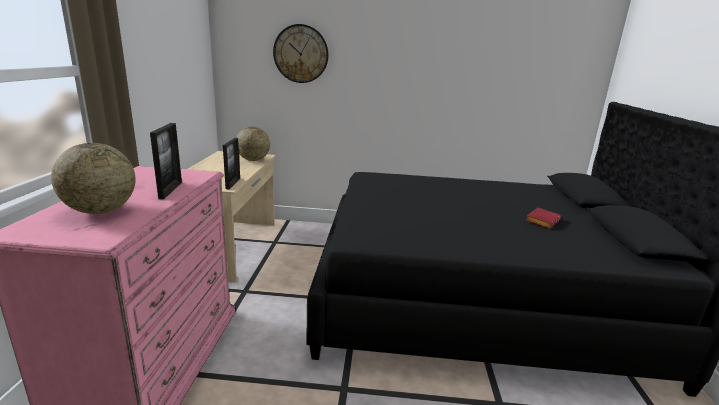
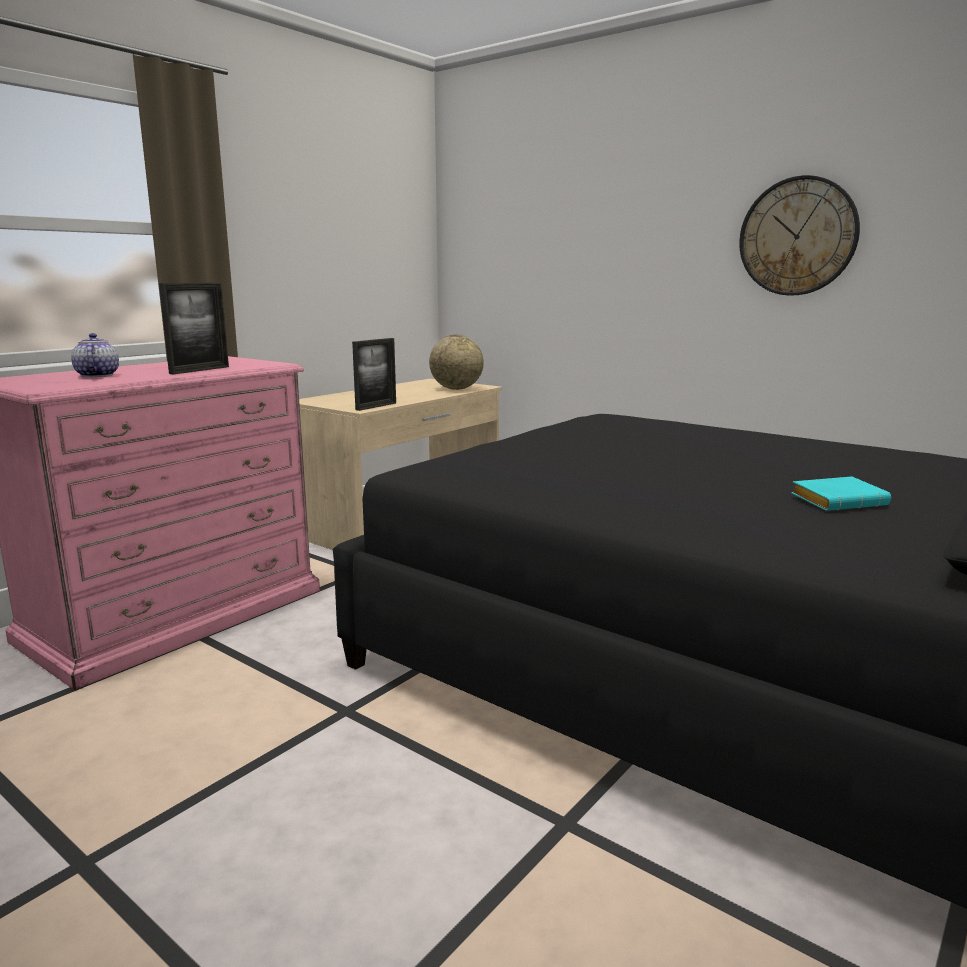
camera: 35 degrees right, 5 degrees down
(101, 211) = (96, 375): globe -> teapot
(301, 54) = (551, 217): wall clock -> wall clock (797, 236)
(541, 220) = (839, 501): red book -> turquoise book

